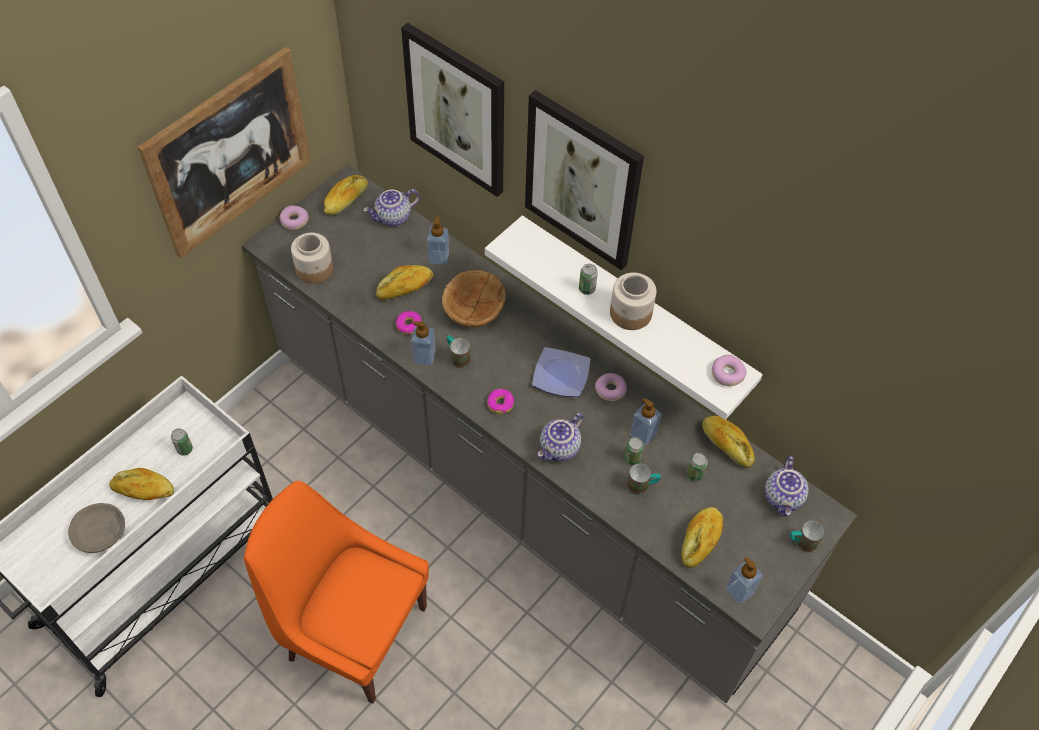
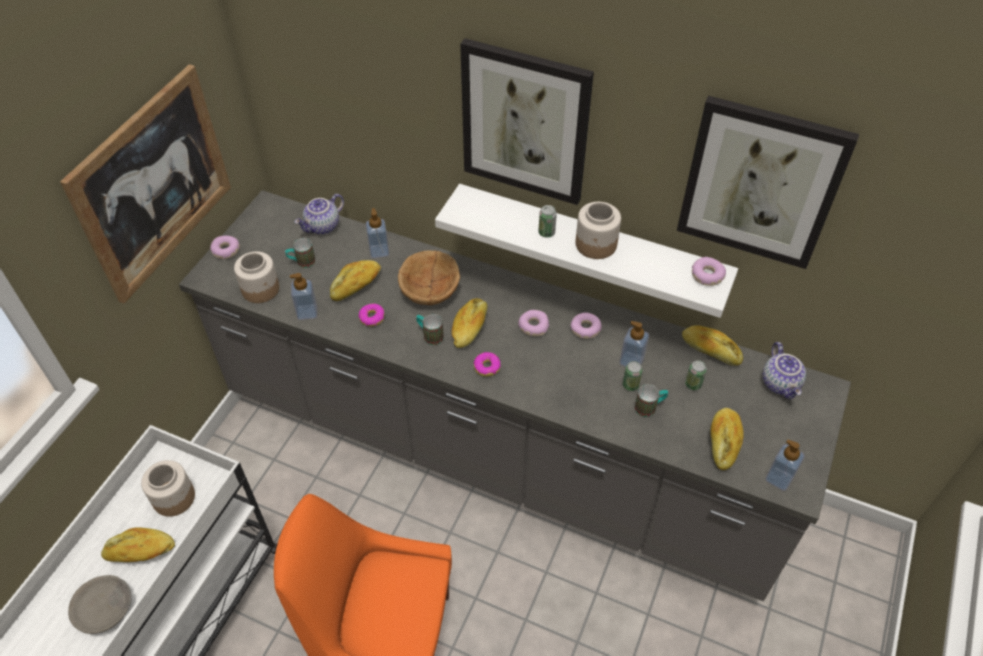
camera: 15 degrees left, 5 degrees down
(185, 449) = (173, 498): can -> jar
(346, 200) = (271, 221): bread -> bread (470, 328)
(424, 356) = (397, 342): soap dispenser -> soap dispenser (307, 312)
(457, 110) = (377, 91): picture -> picture (760, 183)
(560, 374) = (533, 326): plate -> donut
(560, 449) = (559, 394): teapot -> none
(801, 543) = (814, 419): mug -> mug (301, 262)

